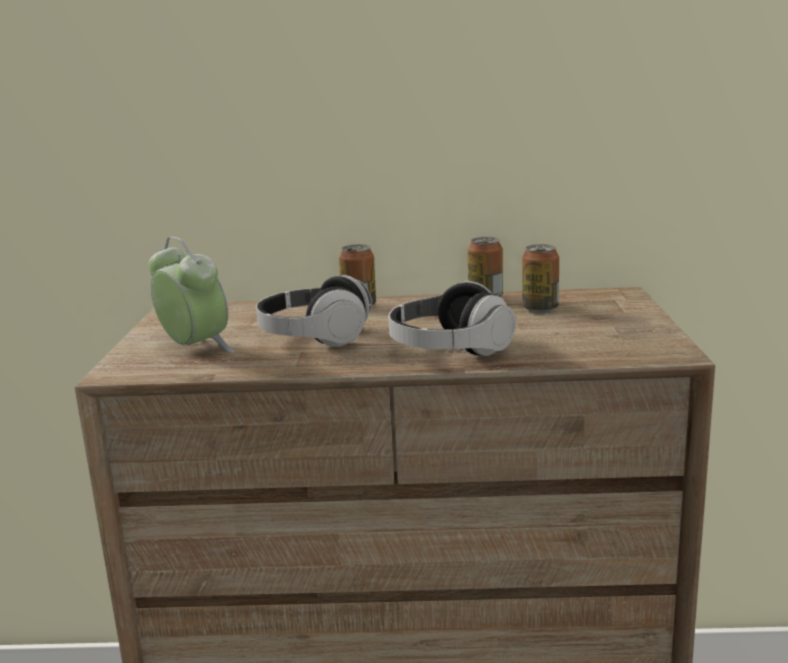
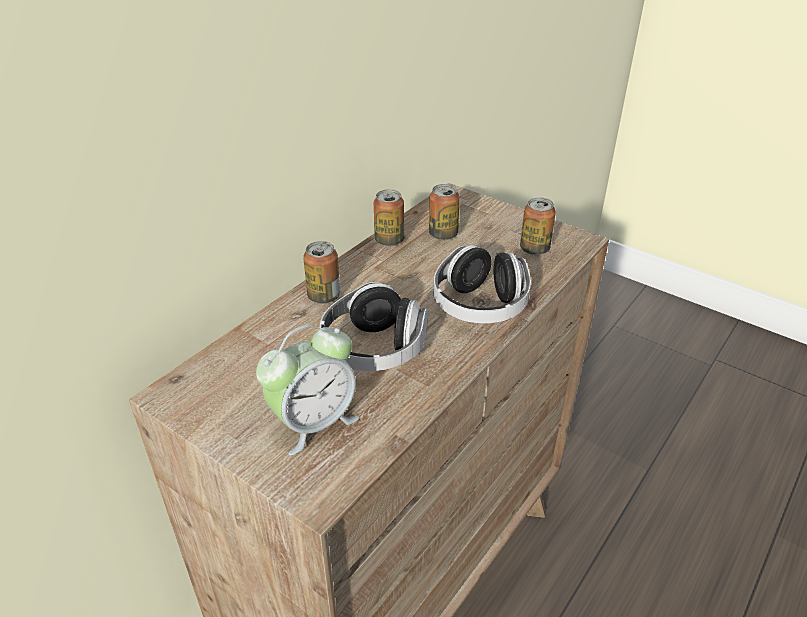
camera: 55 degrees left, 20 degrees up
(195, 349) = (314, 423): alarm clock -> alarm clock turned 150 degrees clockwise
(602, 342) = (534, 249): none -> can

